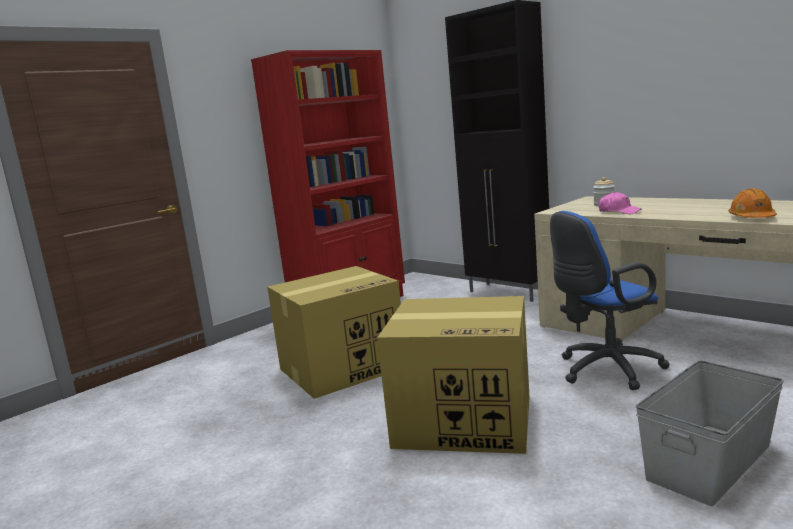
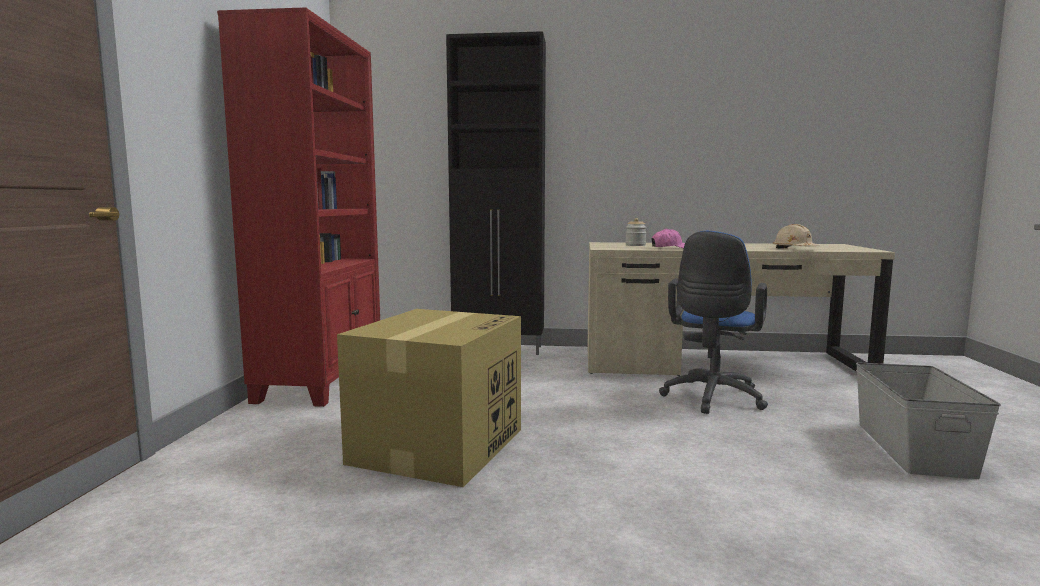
camera: 40 degrees left, 5 degrees down
(466, 420) = (683, 466): cardboard box -> none
(752, 218) = (794, 249): orange hard hat -> beige hard hat

